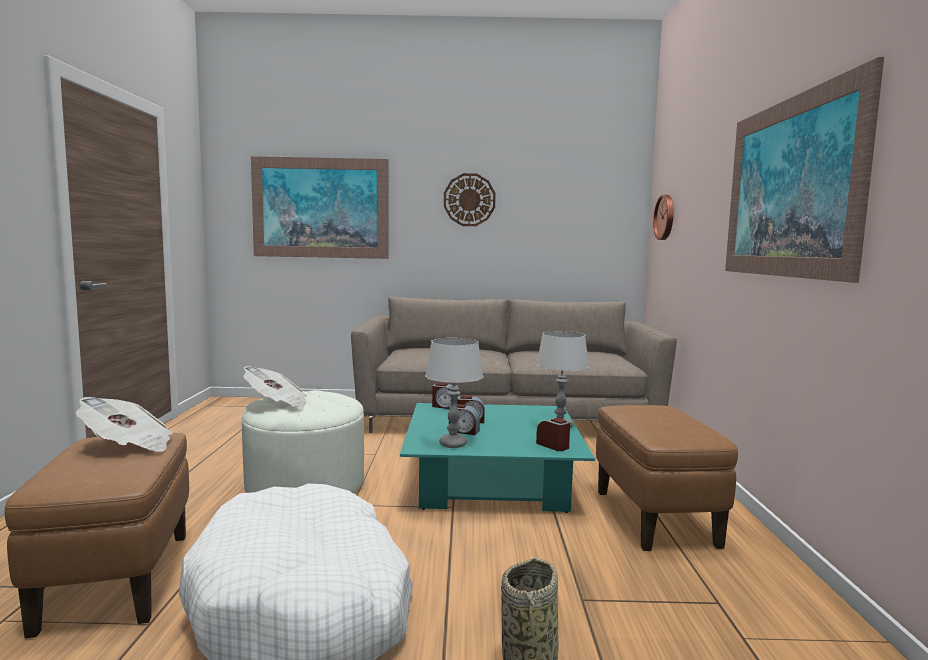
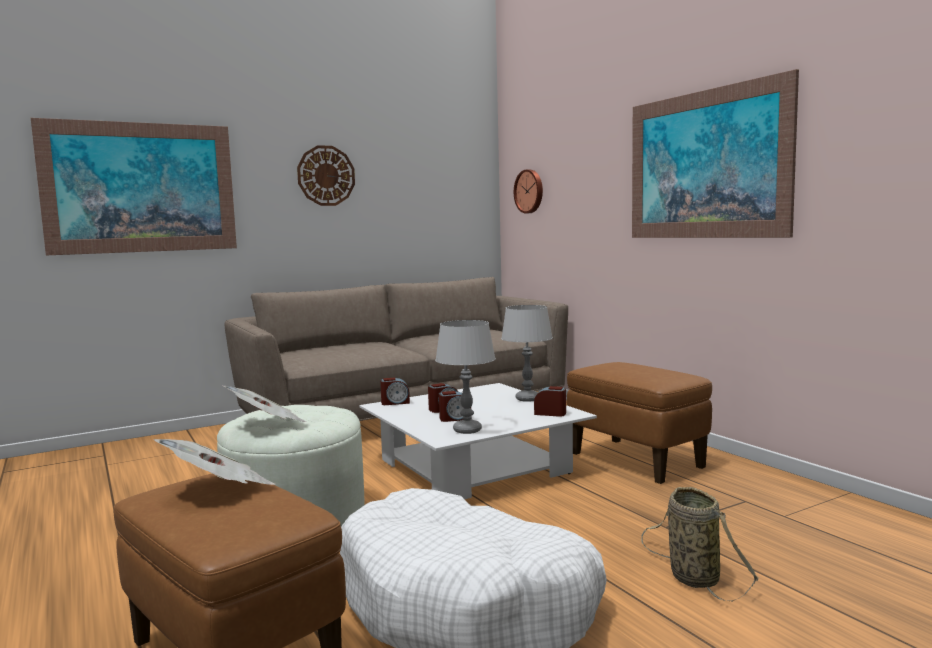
camera: 30 degrees left, 0 degrees up
(492, 481) = (474, 466): turquoise coffee table -> white coffee table

